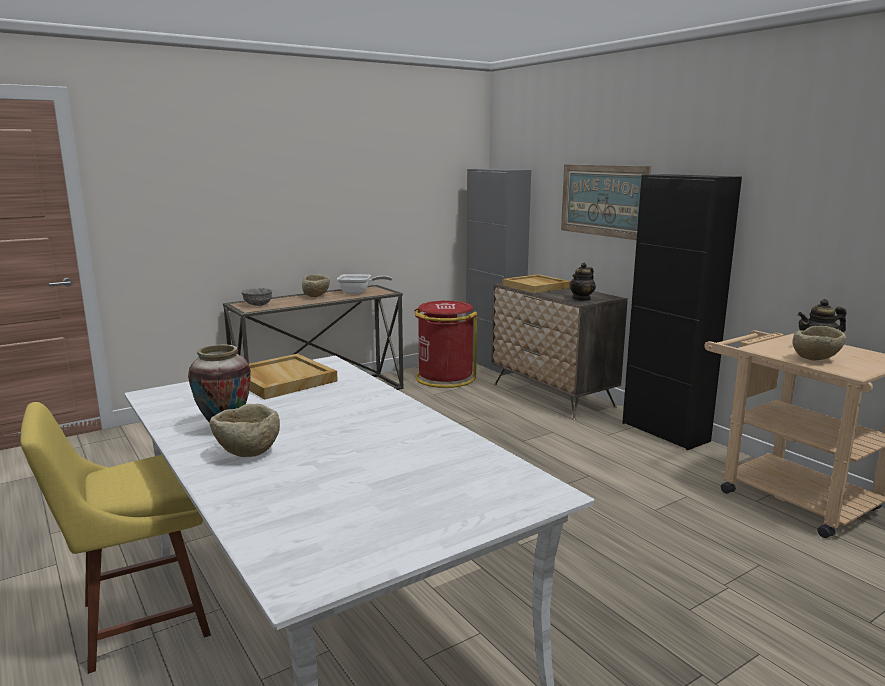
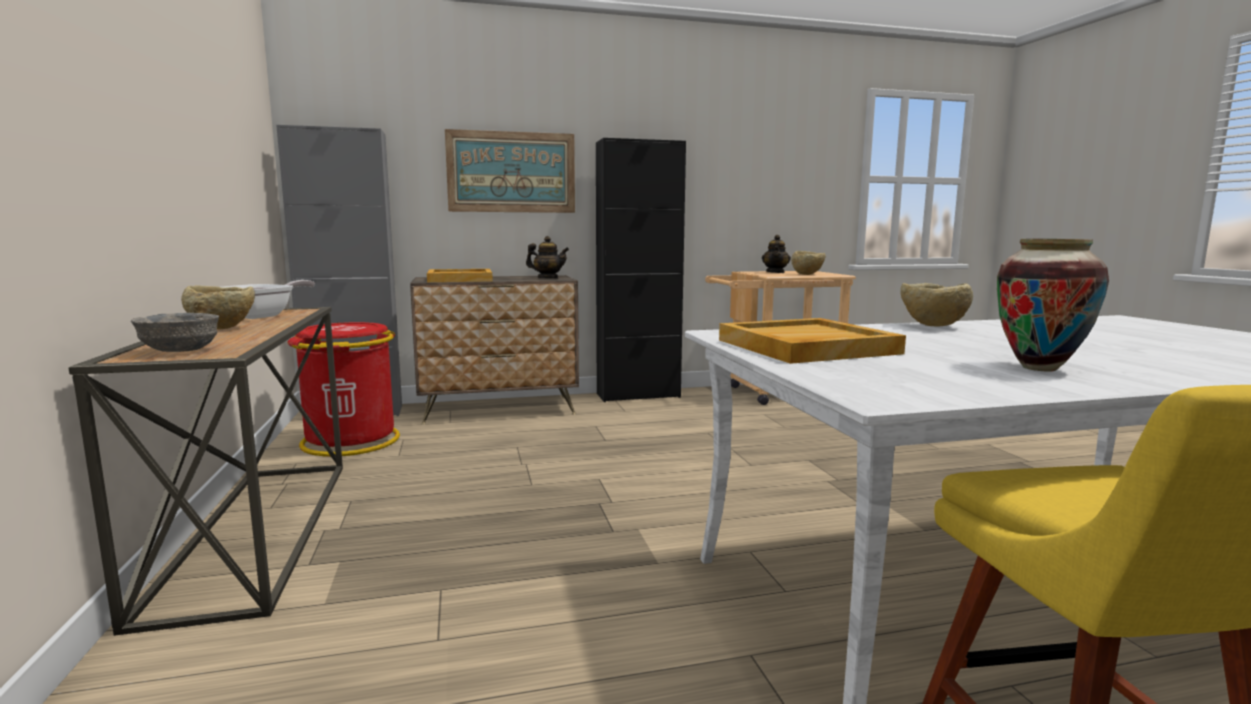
camera: 70 degrees left, 5 degrees down
(247, 453) = (1131, 363): beige bowl -> beige bowl (932, 326)
(582, 299) = (548, 278): teapot -> teapot turned 45 degrees counterclockwise

